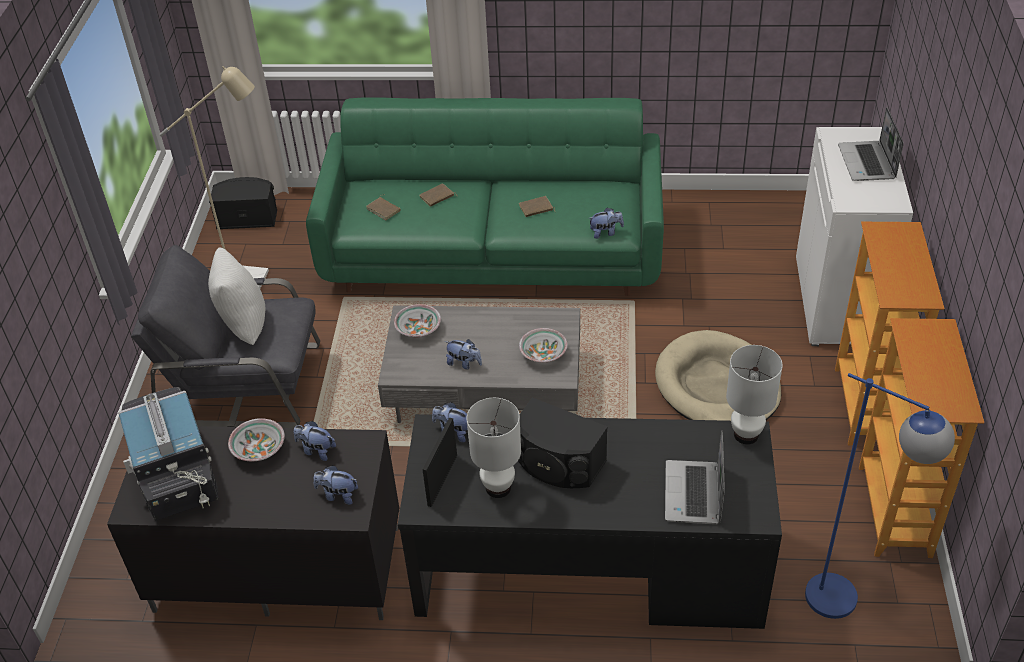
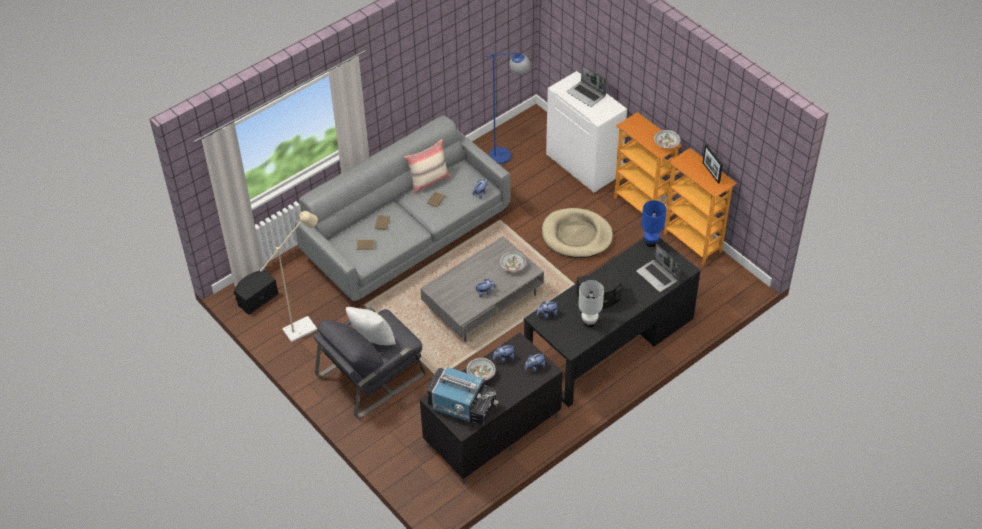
camera: 45 degrees left, 5 degrees up
(418, 330) = (446, 291): bowl -> bowl (666, 144)
(442, 480) = (566, 334): picture frame -> picture frame (711, 172)
(493, 249) = (406, 235): green sofa -> grey sofa
(557, 182) = (429, 181): none -> beige pillow
(746, 434) = (651, 242): white table lamp -> blue table lamp
(848, 605) = (711, 289): blue floor lamp -> blue floor lamp (507, 155)

